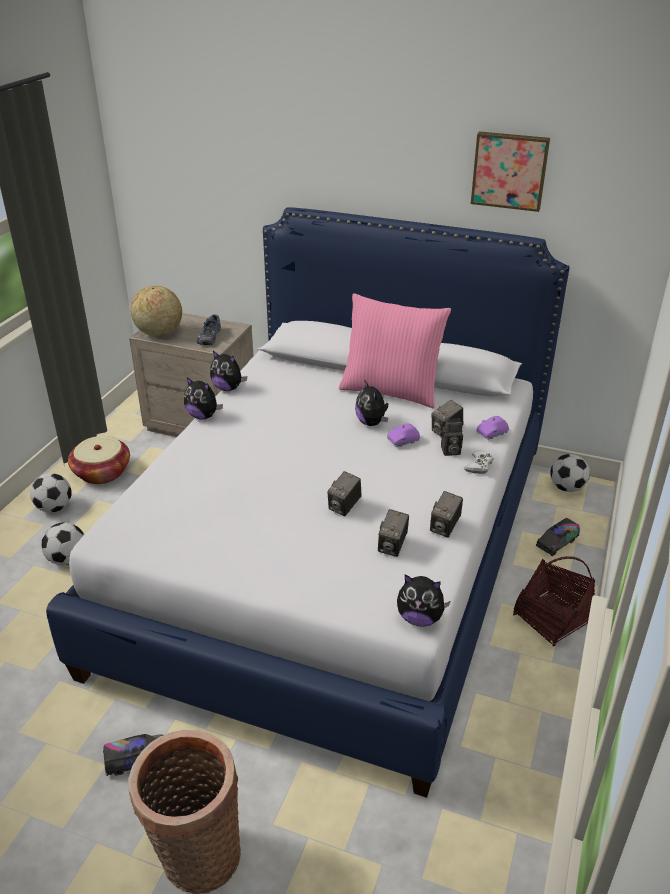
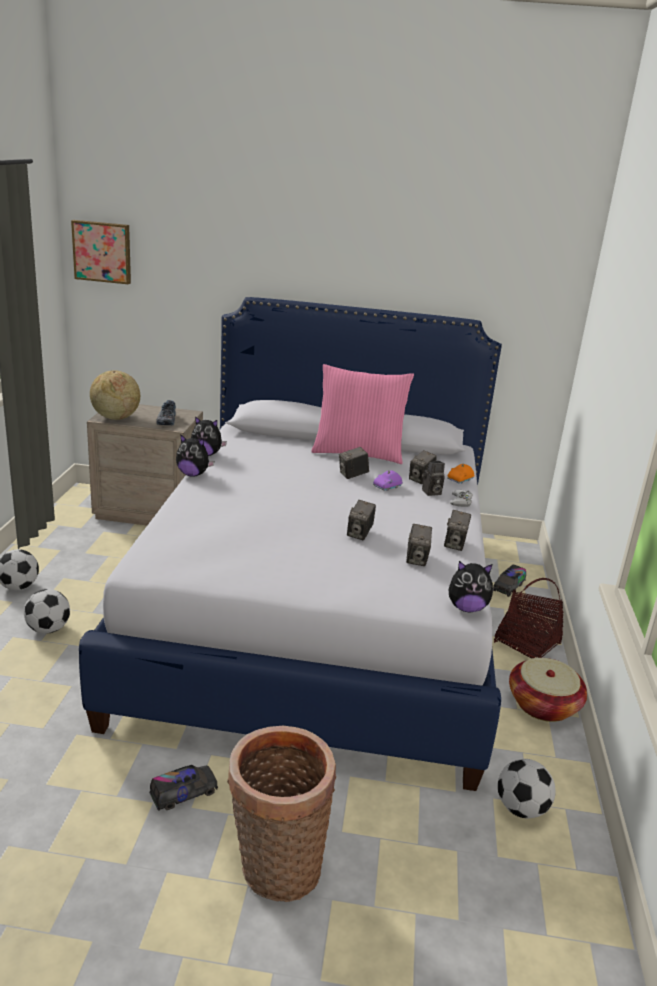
camera: 15 degrees left, 10 degrees down
(102, 472) = (60, 555): basket -> basket (543, 705)
(372, 423) = (352, 475): plush toy -> camera
(492, 433) = (460, 480): purple toy car -> orange toy car
(509, 170) = (448, 263): picture -> picture (102, 251)
(567, 488) = (500, 546): football -> football (521, 809)

